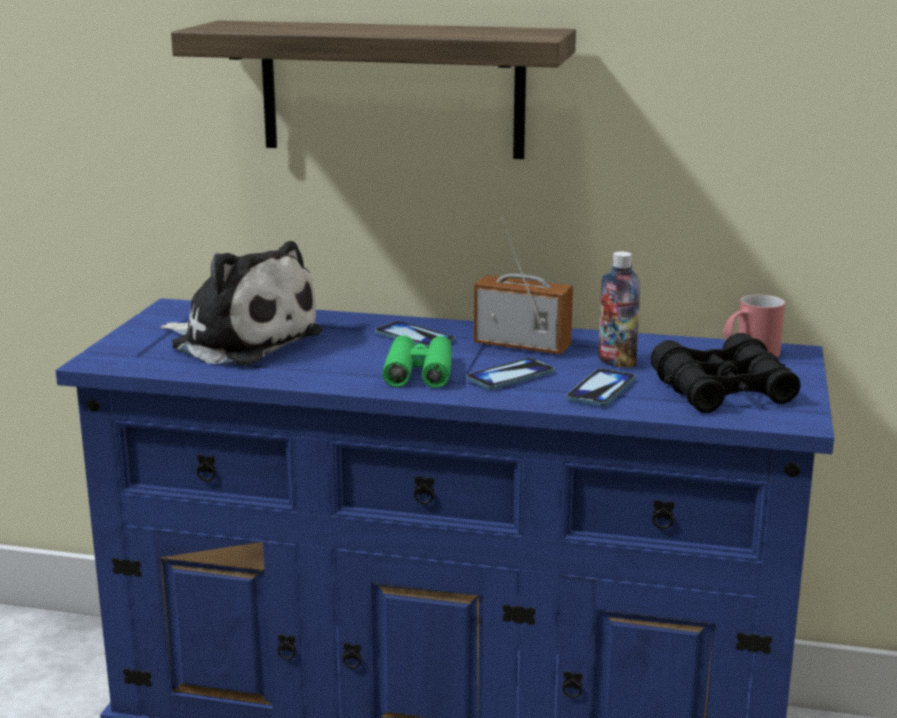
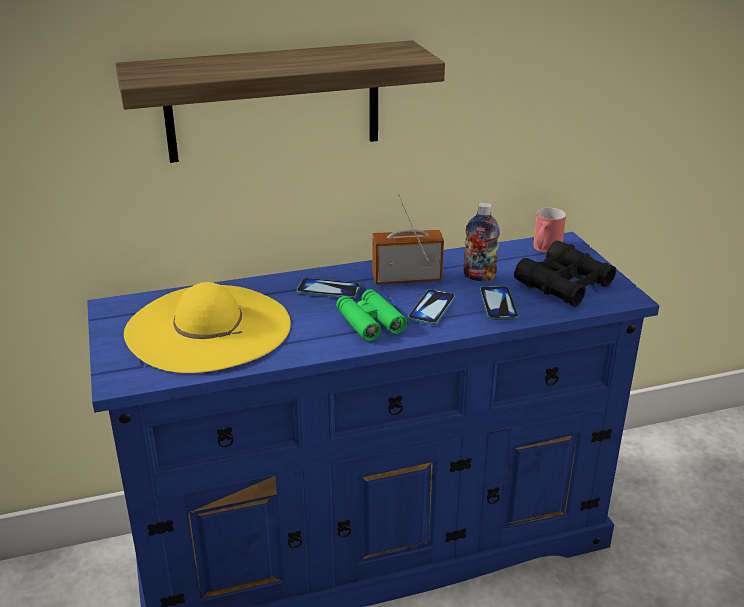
camera: 30 degrees left, 10 degrees up
(241, 341) = (208, 327): plush toy -> yellow hat

